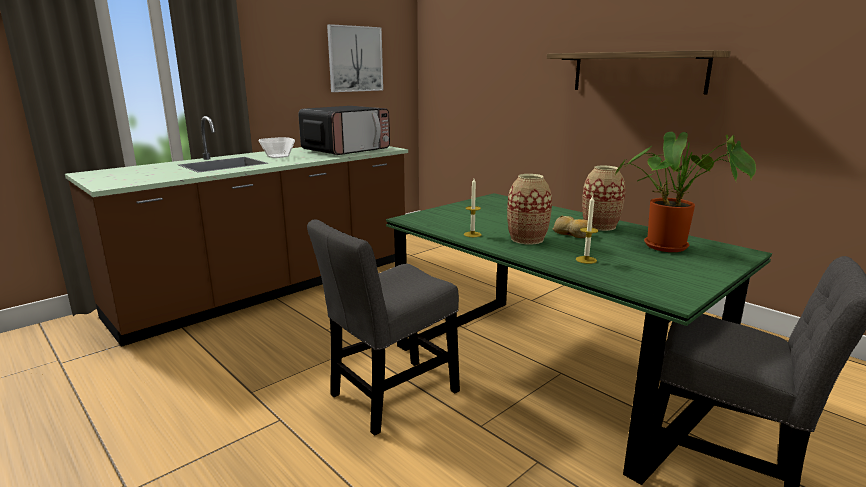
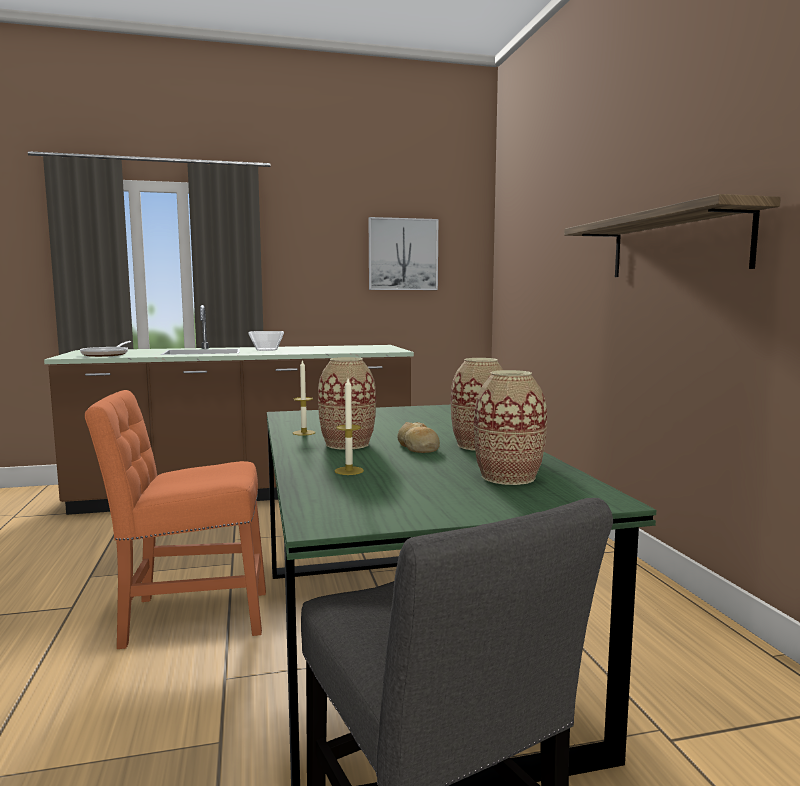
camera: 30 degrees right, 10 degrees down
(141, 178) = (107, 354): none -> frying pan
(346, 150) = (346, 349): microwave -> none
(389, 396) = (188, 617): grey chair -> orange chair
(671, 246) = (508, 477): potted plant -> vase

